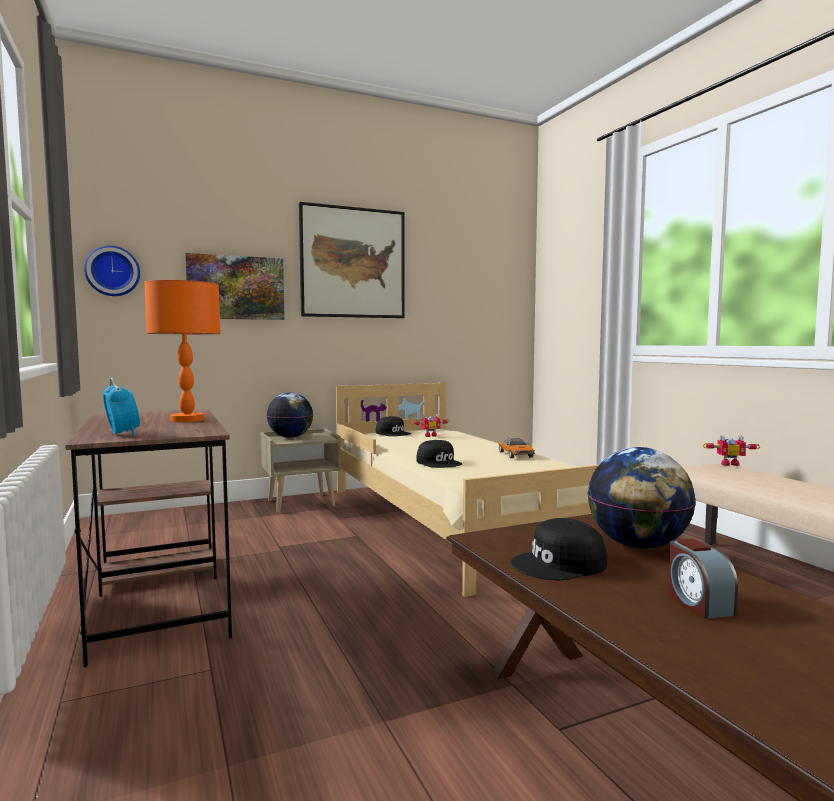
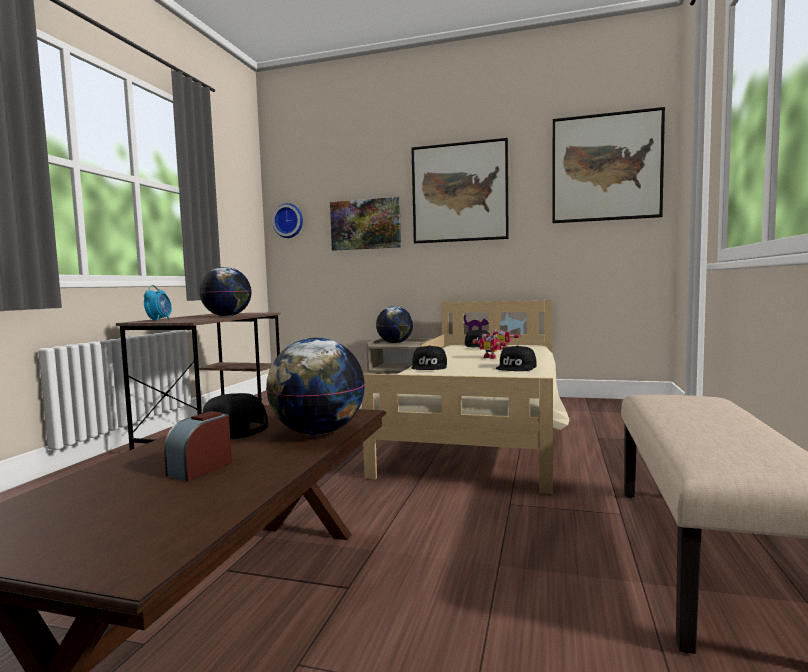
camera: 40 degrees right, 0 degrees up
(187, 420) = (227, 316): orange table lamp -> globe
(486, 257) = (606, 168): none -> picture
(516, 455) = (516, 367): toy car -> black cap
(728, 464) = (723, 398): toy robot -> toy robot (491, 357)

